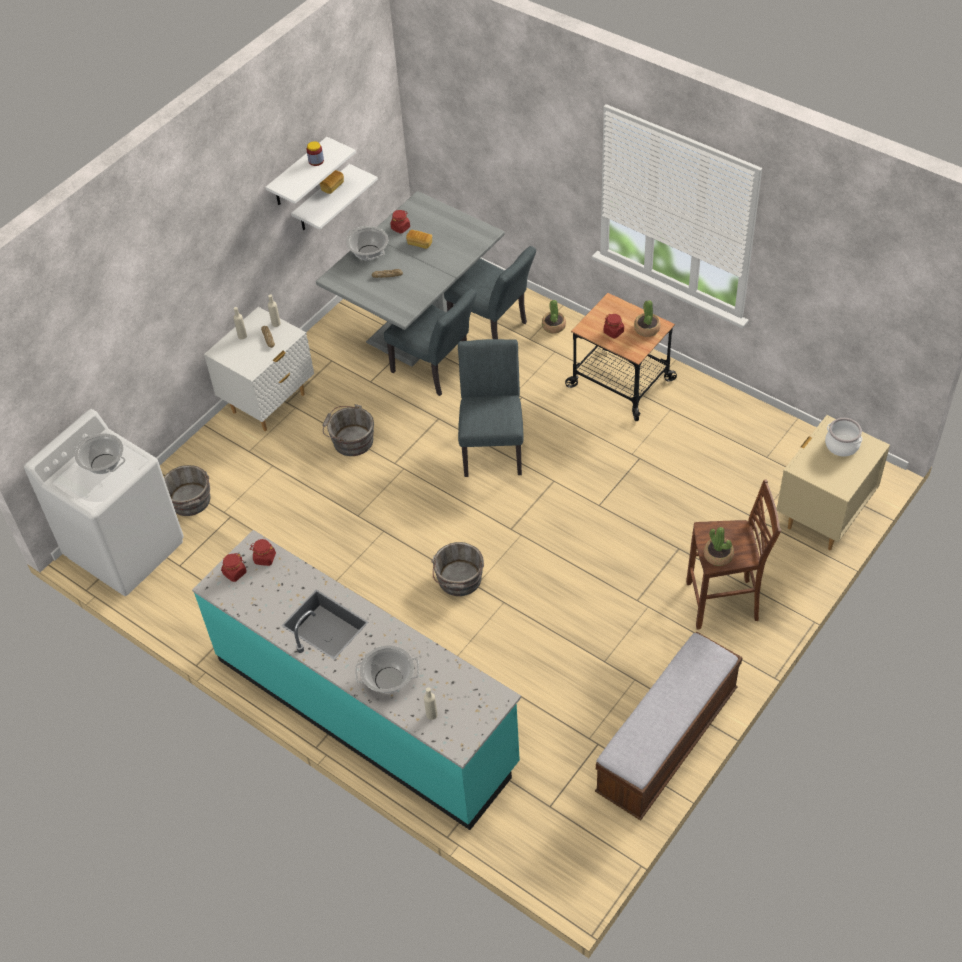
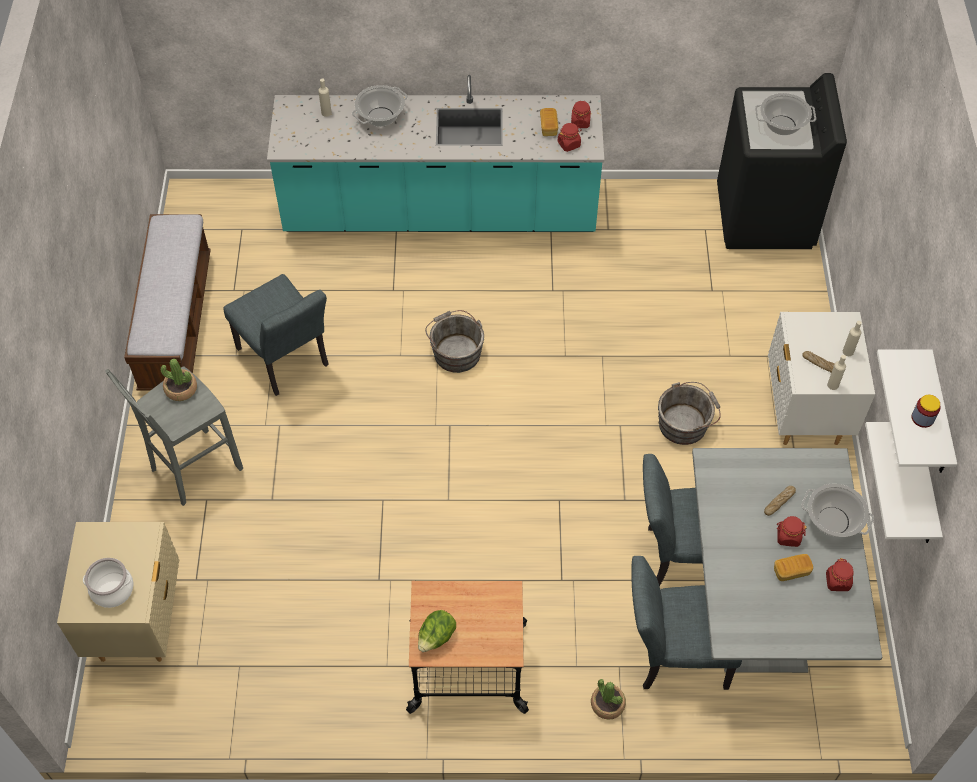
camera: 140 degrees right, 5 degrees up
(125, 548) = (765, 217): white washing machine -> black washing machine
(190, 502) = (761, 282): grey bucket -> none
(332, 186) = (919, 487): bread -> bread (548, 127)
(493, 446) = (541, 502): grey chair -> grey chair (286, 361)
(613, 332) = (471, 608): red jar -> red jar (788, 537)
(646, 329) = (436, 637): potted plant -> lettuce
(724, 603) = (193, 469): brown stool -> grey stool

